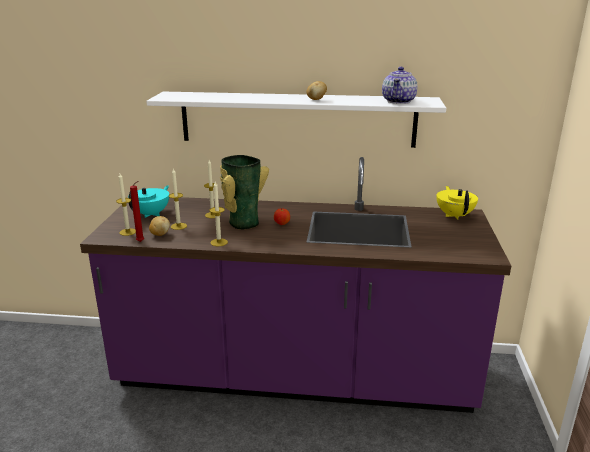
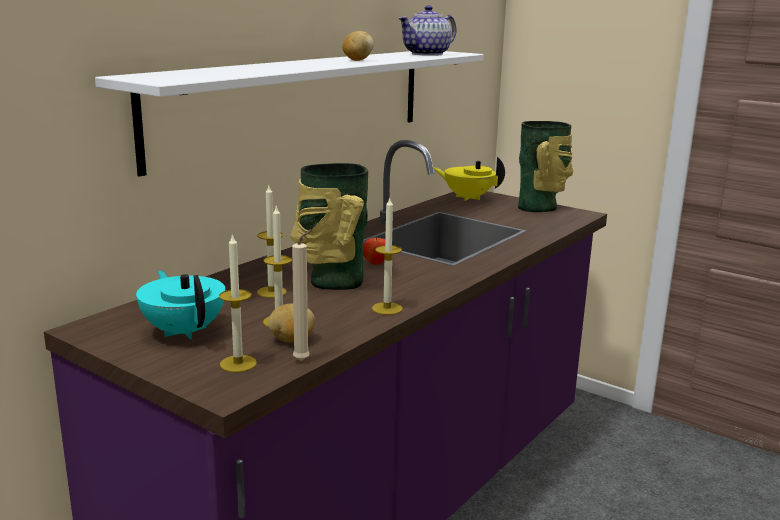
camera: 60 degrees left, 5 degrees down
(141, 242) = (303, 360): red candle -> beige candle
(399, 101) = (427, 54): teapot -> teapot turned 90 degrees clockwise
(476, 240) = (539, 207): none -> vase

